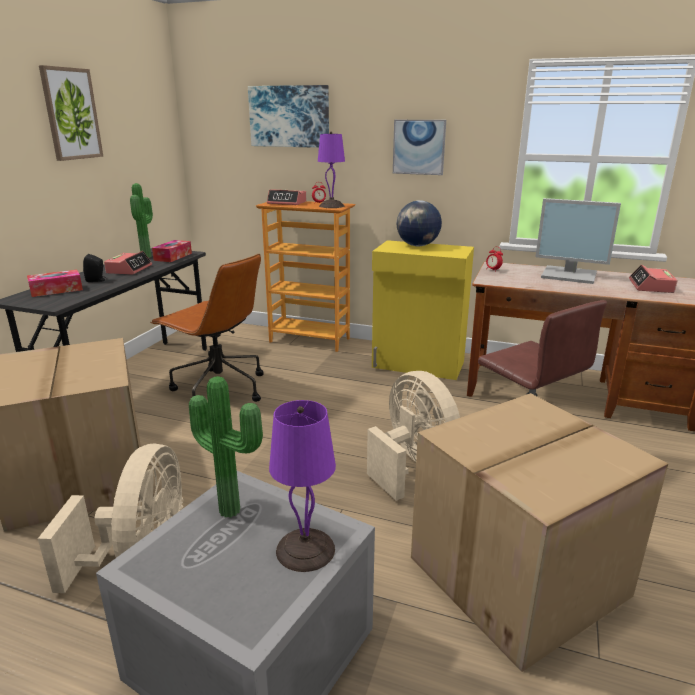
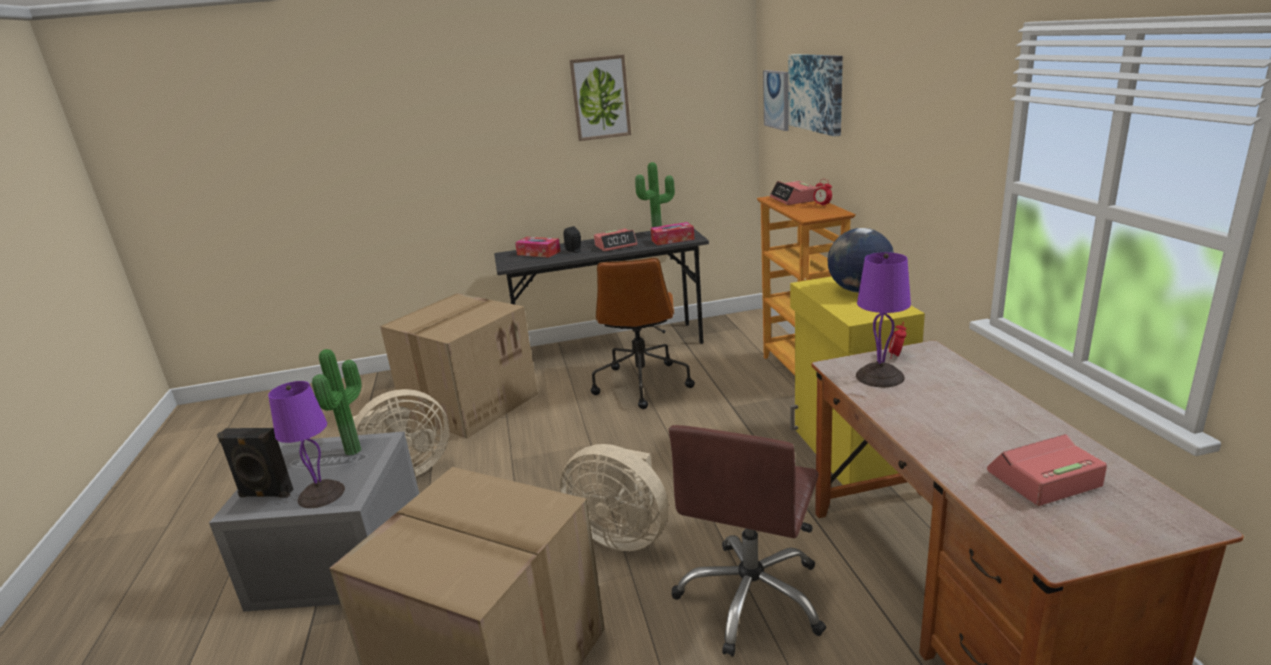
camera: 60 degrees right, 0 degrees up
(245, 600) = (265, 495): none -> black speaker
(332, 206) = (817, 213): purple table lamp -> purple table lamp (880, 376)
(412, 465) = (622, 534): beige fan -> beige fan turned 90 degrees clockwise
(419, 147) = (909, 149): picture -> picture (777, 99)
(570, 275) = (978, 405): monitor -> none

